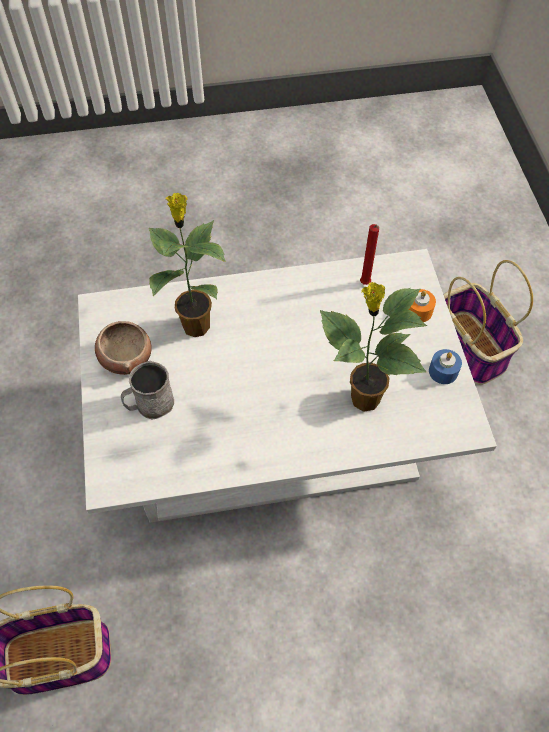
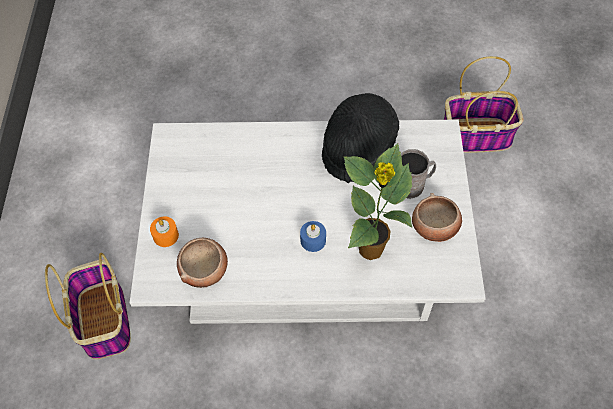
camera: 170 degrees left, 0 degrees up
(221, 445) = (358, 147): none -> black hat
(363, 399) = (240, 167): potted plant -> none
(365, 284) = (204, 269): red candle -> bowl
(443, 371) = (168, 180): blue candle -> blue candle (313, 240)

